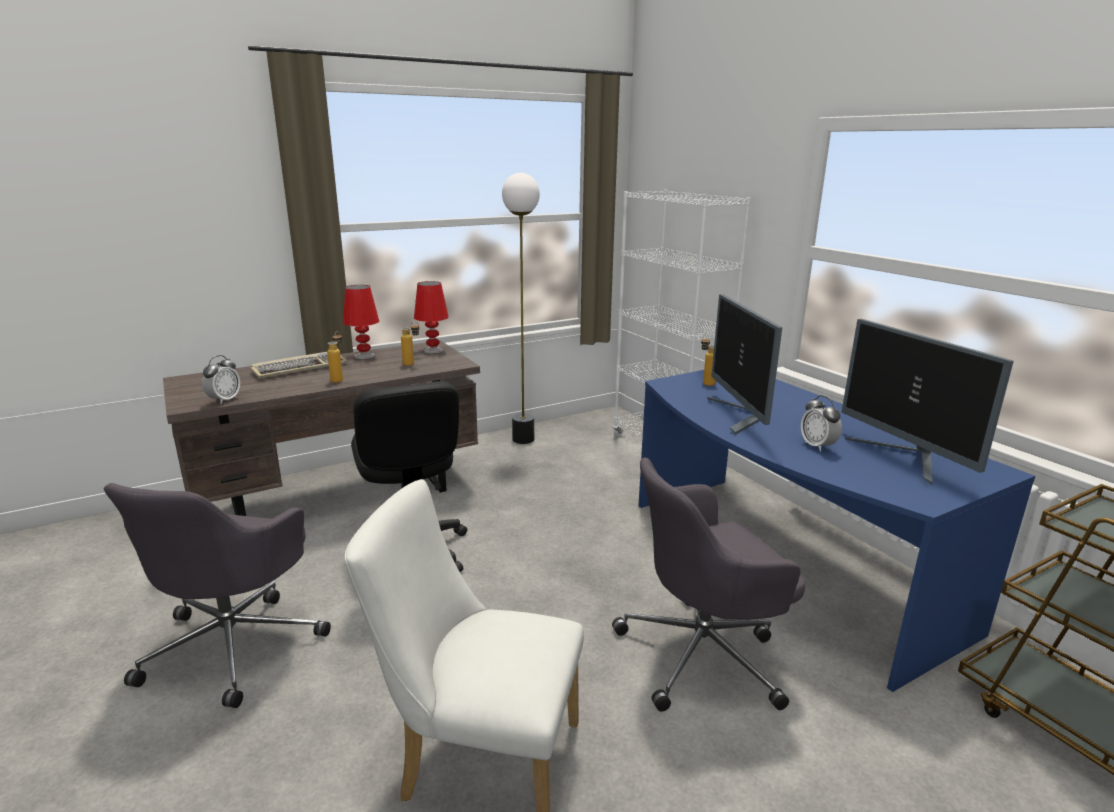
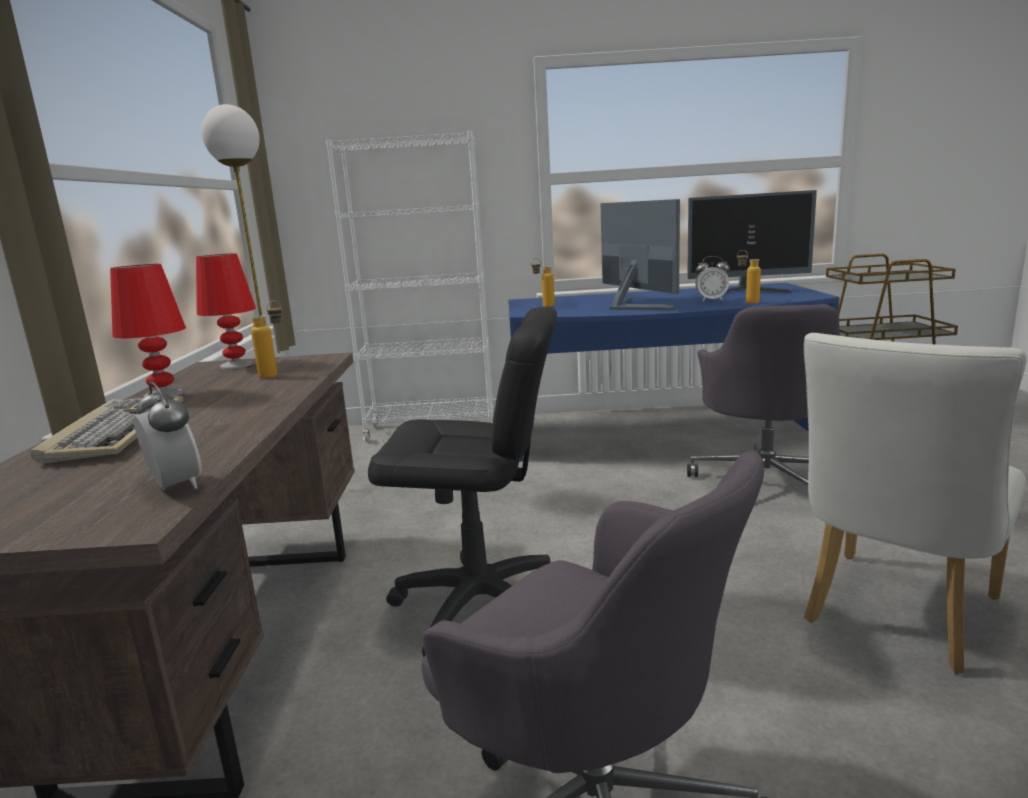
camera: 60 degrees left, 5 degrees down
(339, 379) = (249, 409): bottle -> bottle (747, 302)
(740, 416) = (633, 306): monitor -> monitor turned 135 degrees counterclockwise

